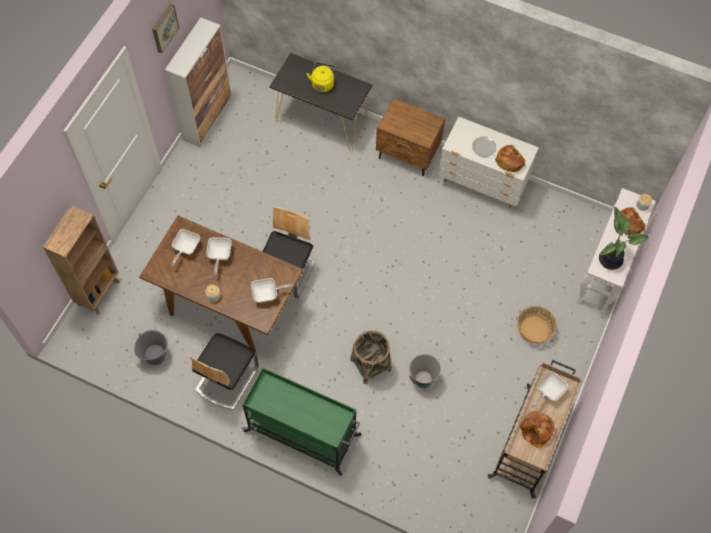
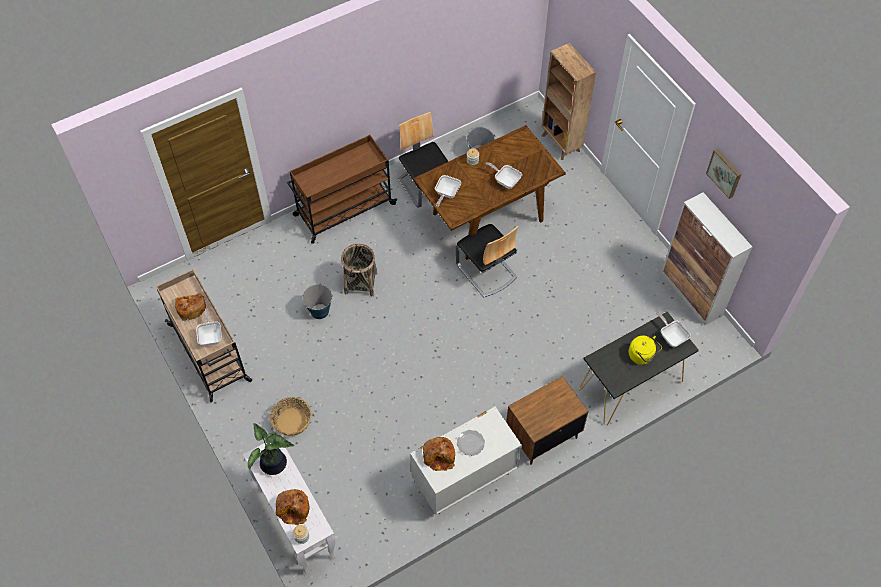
camera: 125 degrees right, 5 degrees down
(185, 249) = (528, 163): frying pan -> frying pan (671, 336)
(303, 433) = (343, 210): green cart -> brown cart

